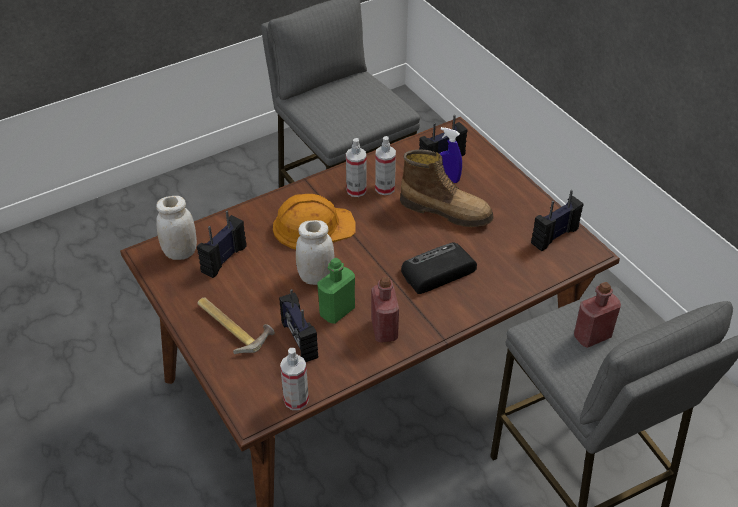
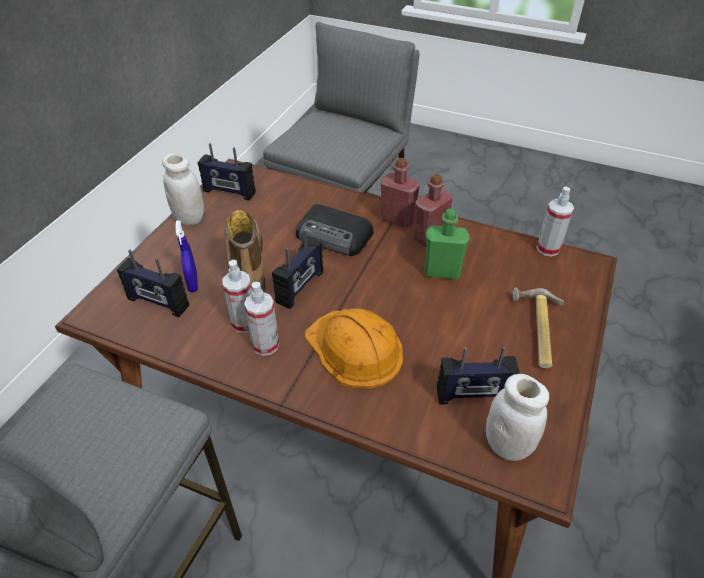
camera: 125 degrees left, 0 degrees up
(298, 340) = (497, 278): radio -> radio (300, 287)
(316, 277) = (419, 306): white jar -> white jar (189, 218)
(592, 336) = (331, 140): red bottle -> red bottle (397, 219)

